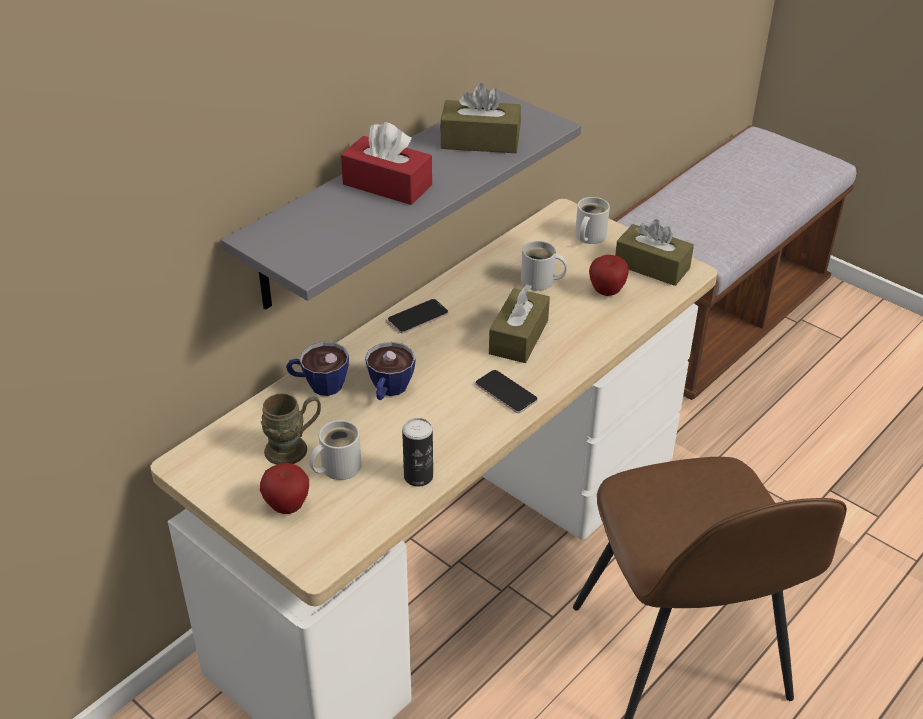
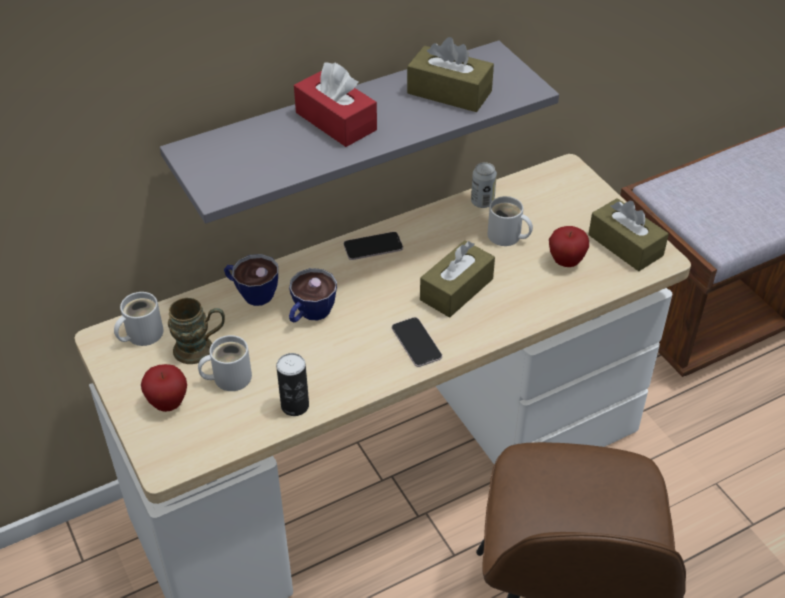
camera: 20 degrees right, 5 degrees up
(502, 256) = (482, 202): none -> can
(588, 236) = (577, 199): white mug -> white mug (141, 334)

